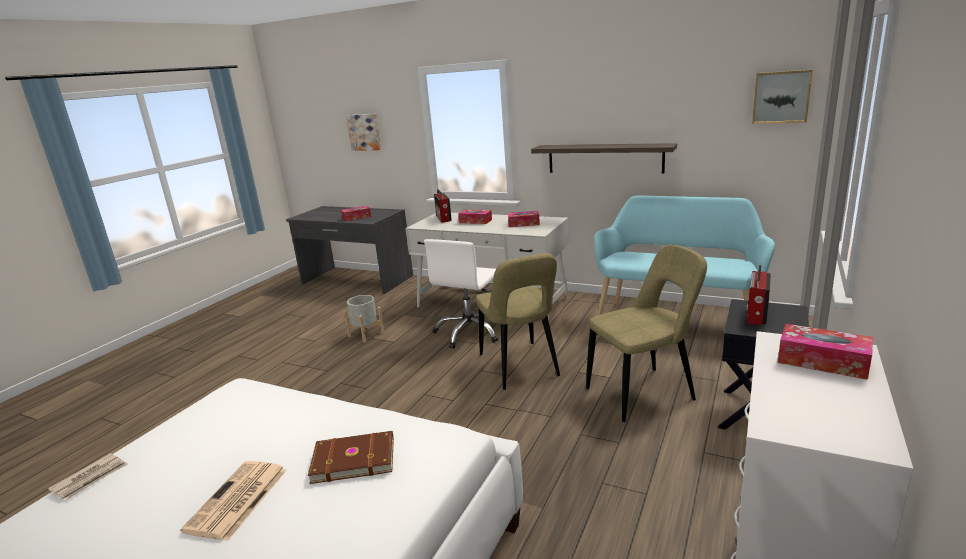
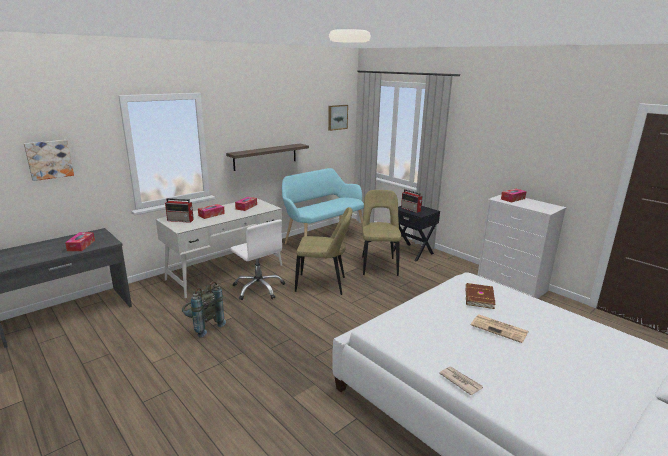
camera: 70 degrees left, 0 degrees up
(366, 334) = (202, 326): grey planter -> grey backpack

